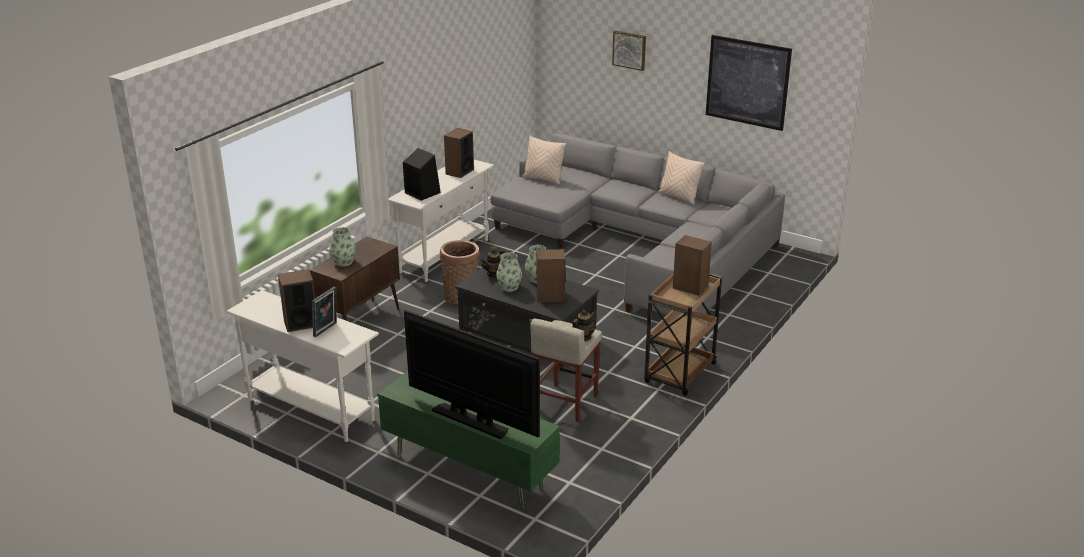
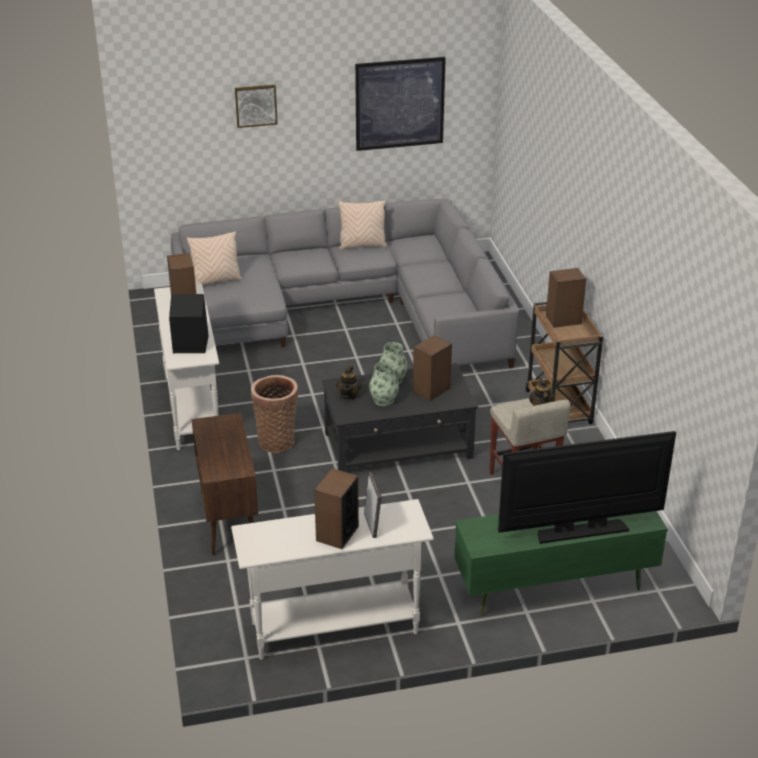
camera: 45 degrees left, 5 degrees up
(343, 262) = (221, 456): vase -> none

